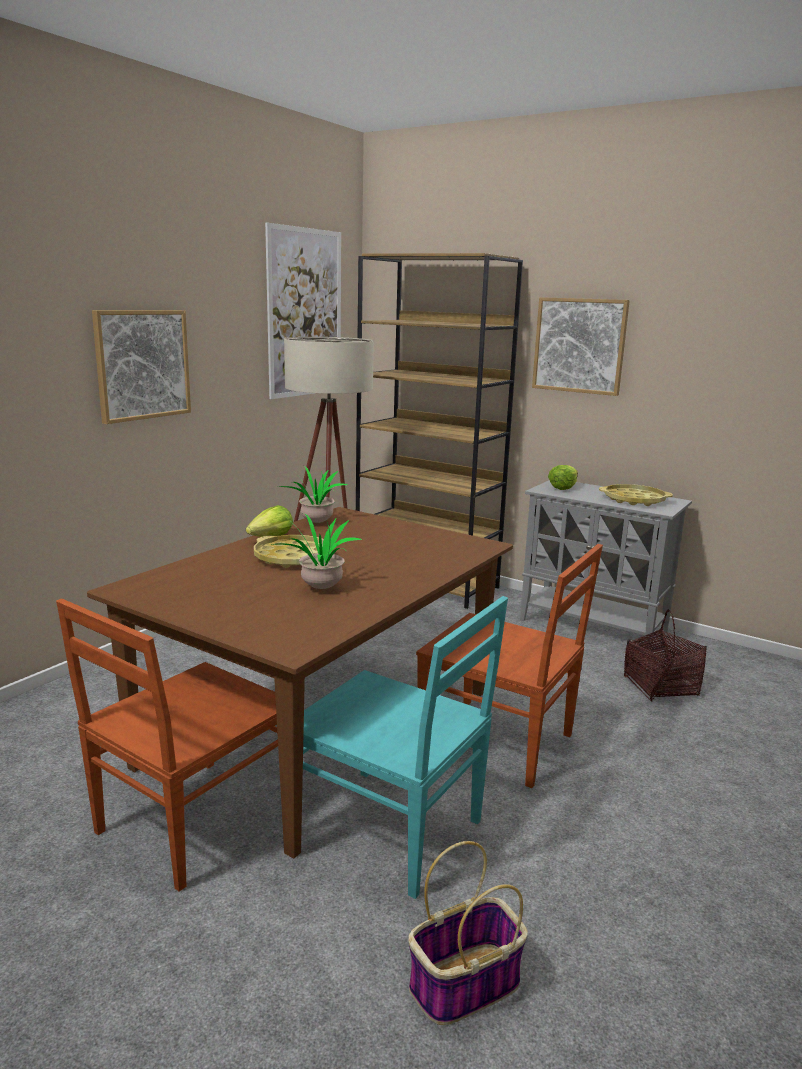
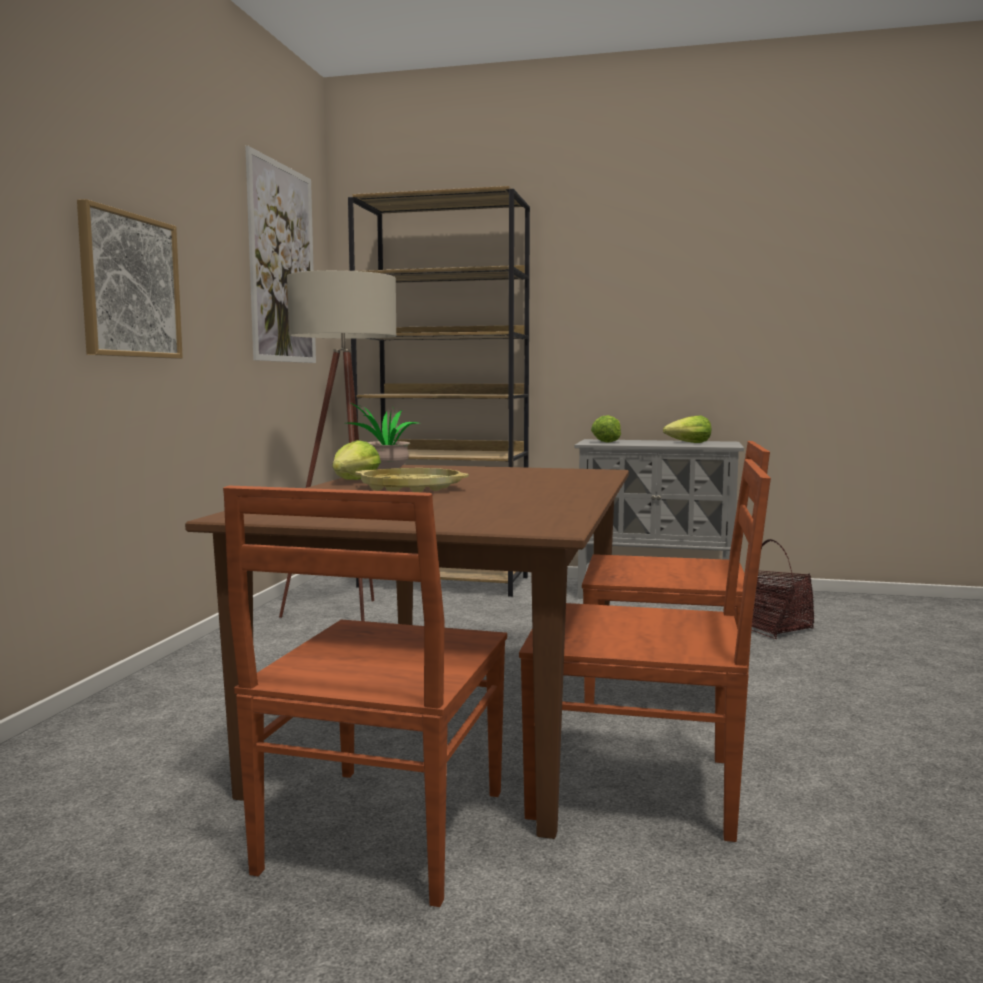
camera: 20 degrees left, 10 degrees down
(319, 587) = (488, 499): potted plant -> none
(390, 830) = (639, 788): turquoise chair -> brown chair
(464, 986) = (878, 905): basket -> none
(579, 345) = (599, 293): picture -> none
(634, 500) = (689, 443): yellow tray -> lettuce

